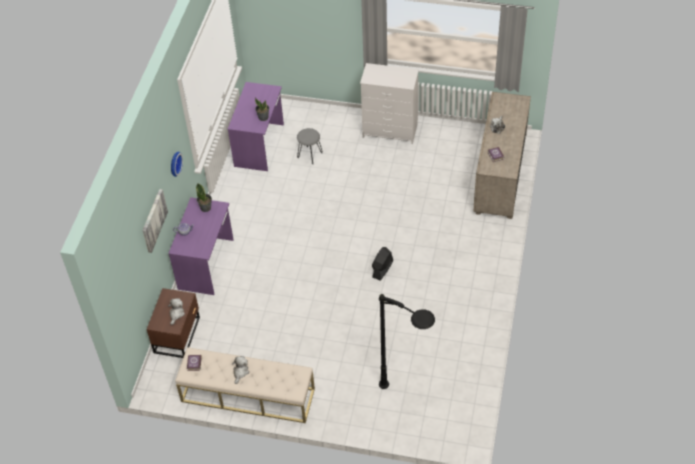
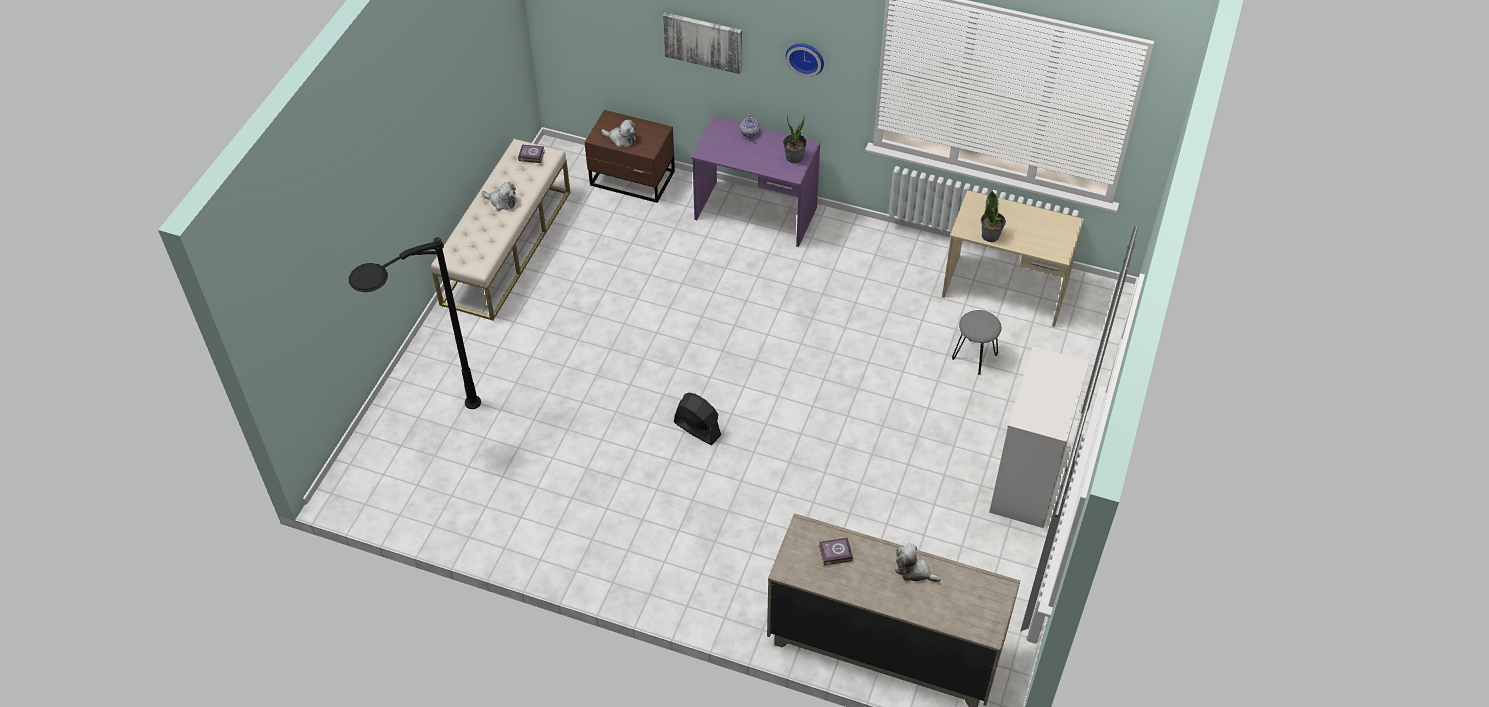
camera: 95 degrees right, 0 degrees up
(260, 145) = (1005, 291): purple desk -> beige desk

